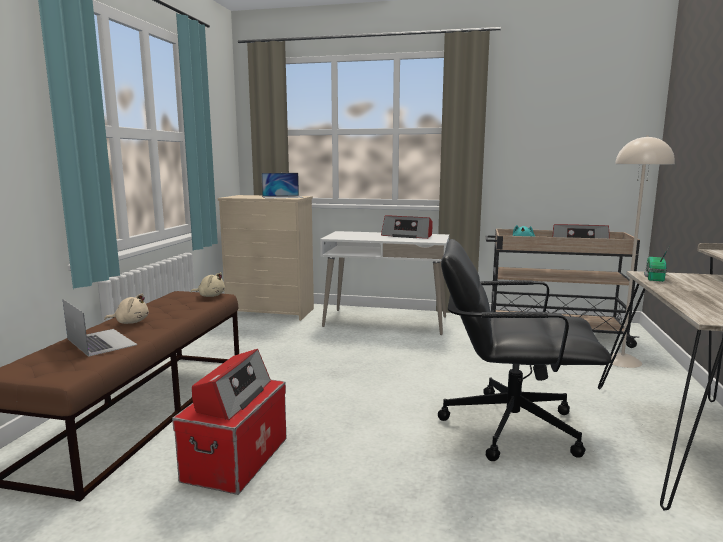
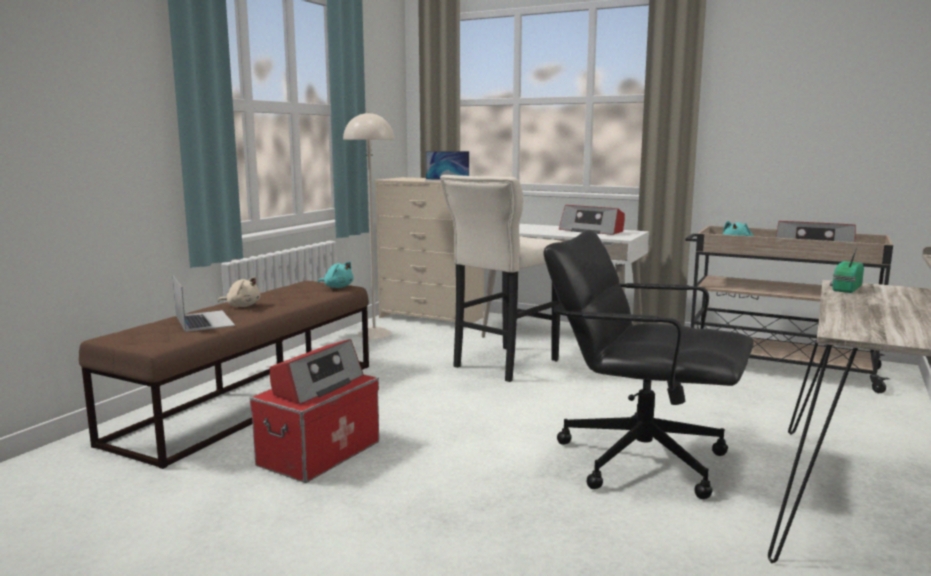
camera: 15 degrees right, 0 degrees up
(210, 296) = (337, 287): beige plush toy -> turquoise plush toy
(353, 350) = (503, 365): none -> beige stool
(622, 360) = (851, 406): beige floor lamp -> beige floor lamp (374, 333)

